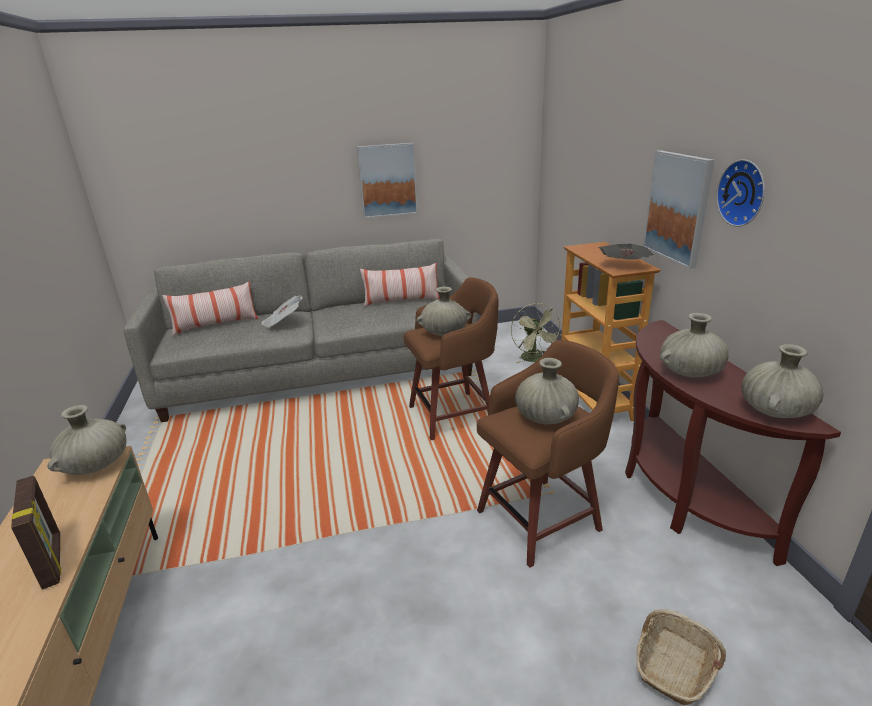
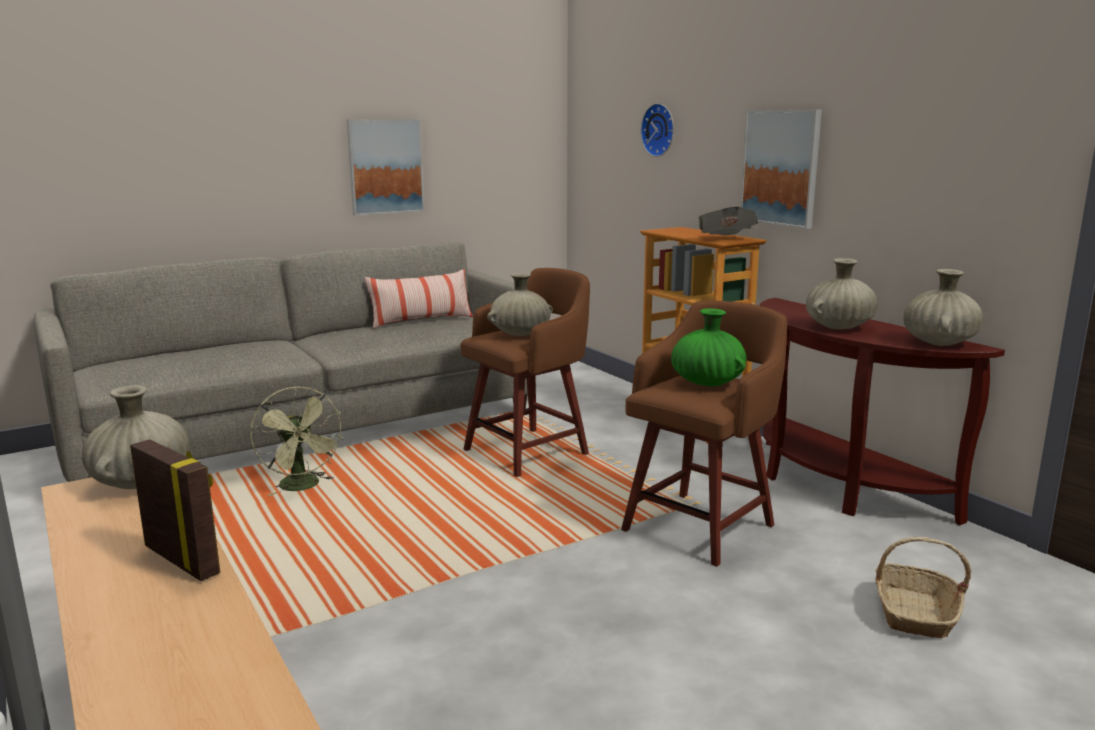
camera: 20 degrees left, 10 degrees down
(216, 325) = (160, 358): pillow -> none
(283, 322) = (268, 348): newspaper -> none
(534, 359) = (595, 392): green fan -> green fan (303, 487)
(545, 417) = (707, 383): beige vase -> green vase
(744, 193) = (861, 137): wall clock -> wall clock (660, 130)

